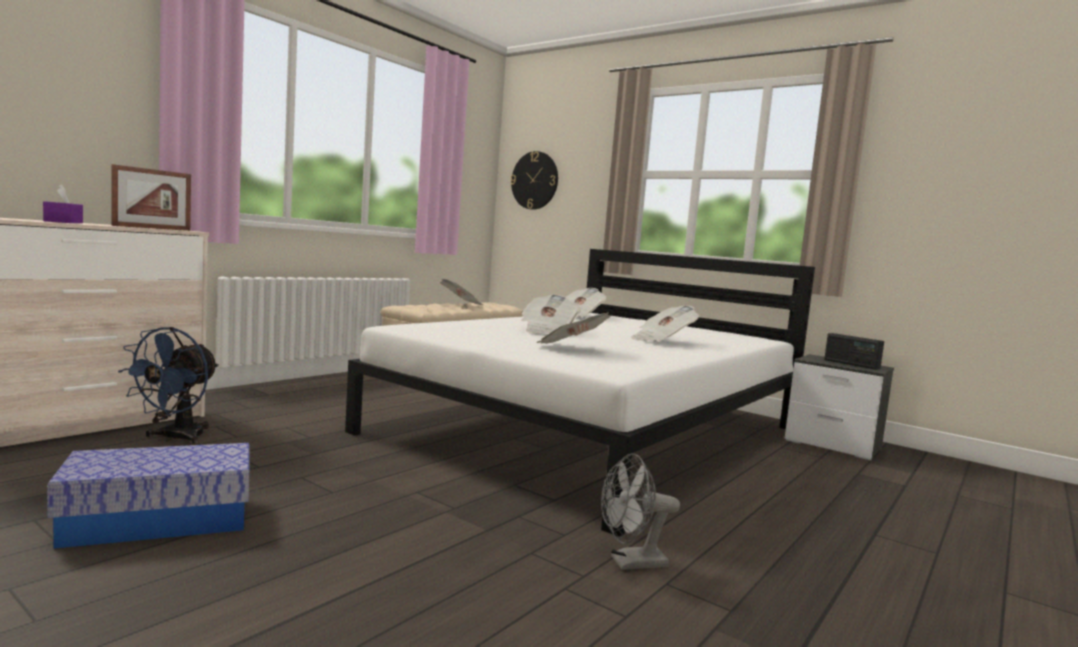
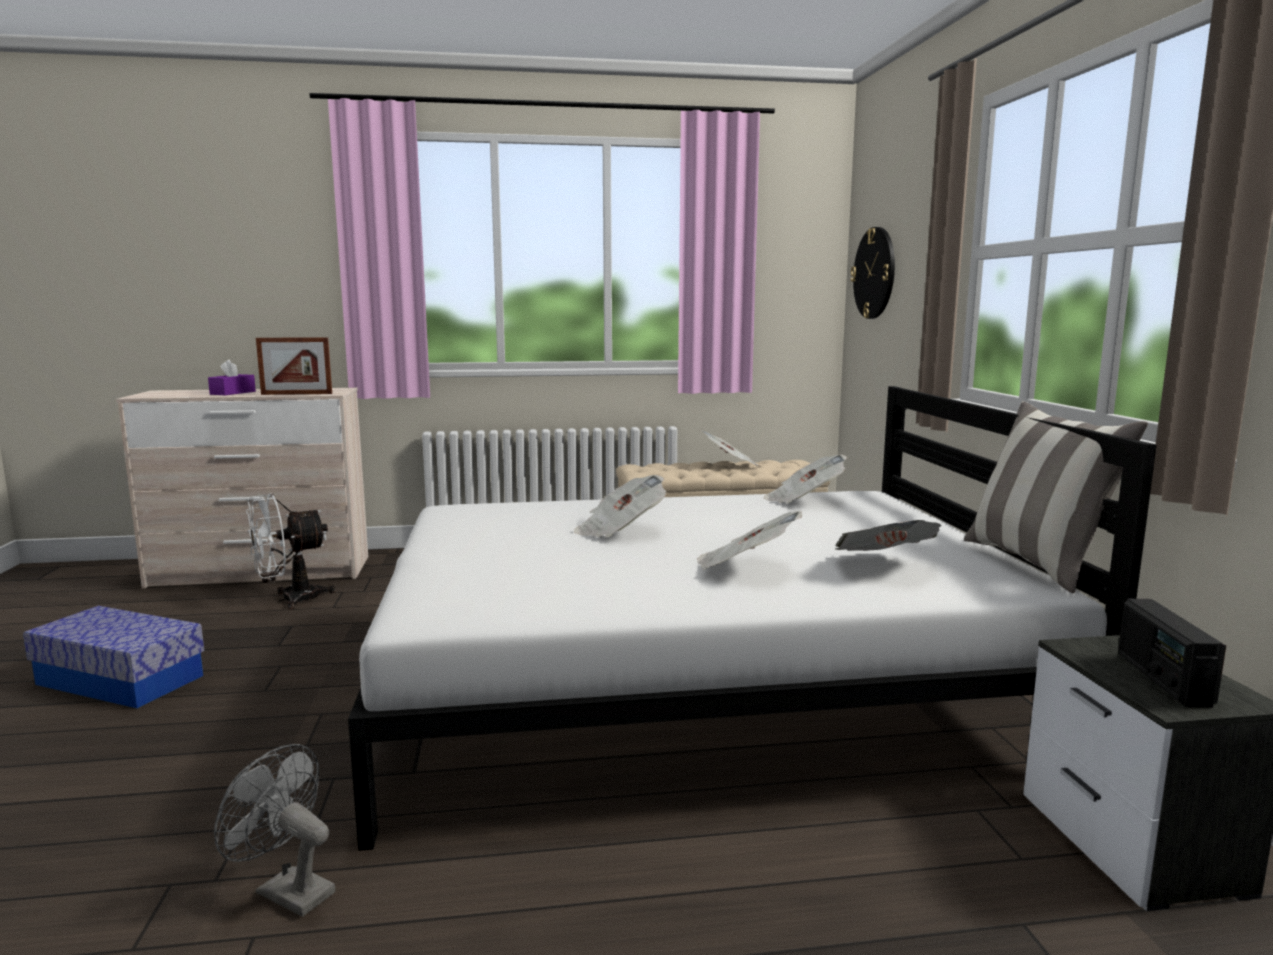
camera: 45 degrees right, 5 degrees up
(175, 438) = (290, 599): blue fan -> white fan
(571, 349) = (526, 569): newspaper -> newspaper (884, 564)
(741, 333) = (1037, 564): none -> pillow

